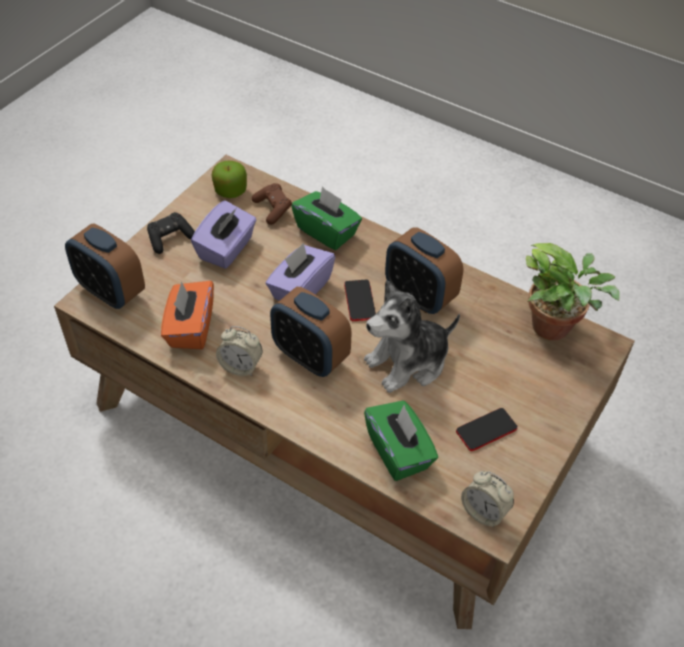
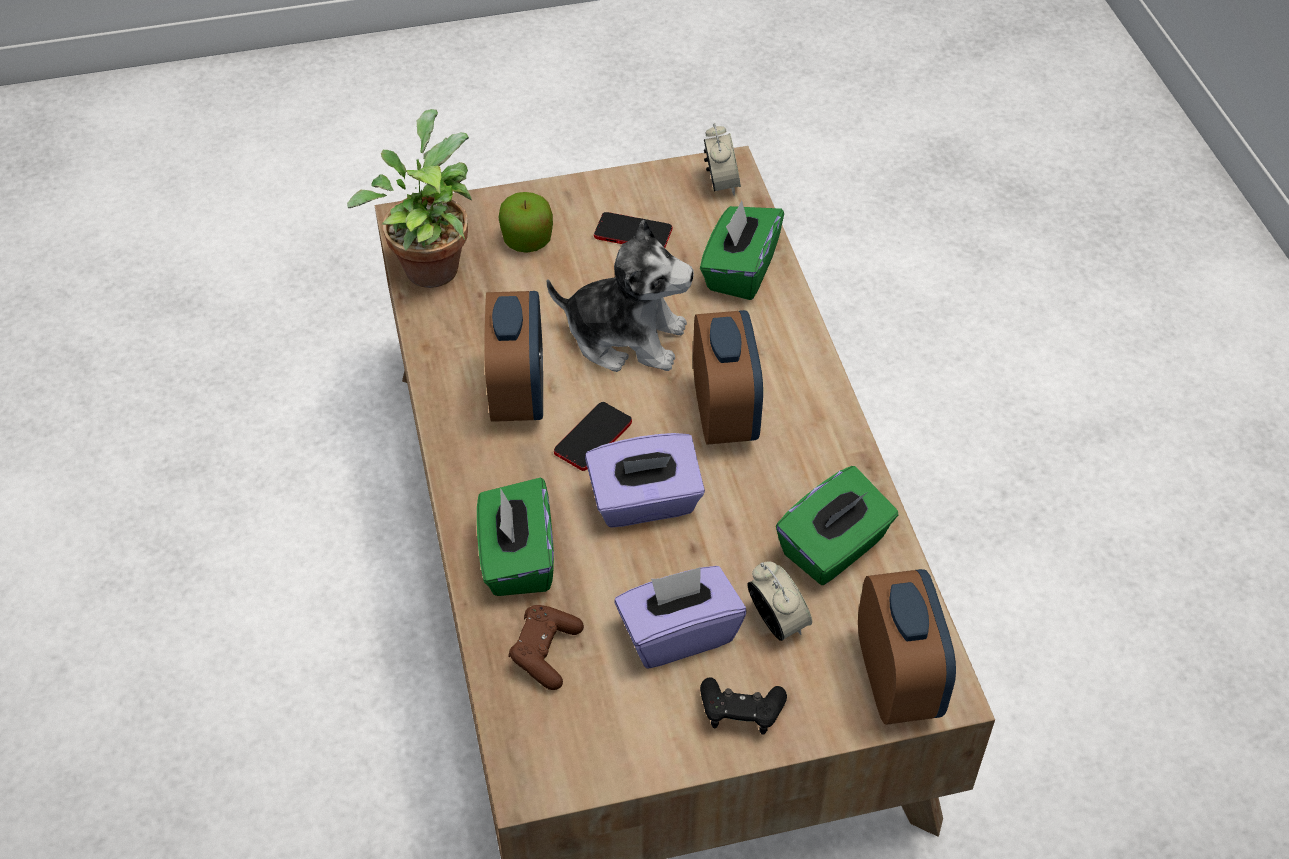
camera: 135 degrees left, 0 degrees up
(190, 328) = (834, 548): orange tissue box -> green tissue box
(230, 191) = (569, 738): apple -> apple (527, 240)
(240, 366) = (815, 459): alarm clock -> alarm clock (777, 623)

